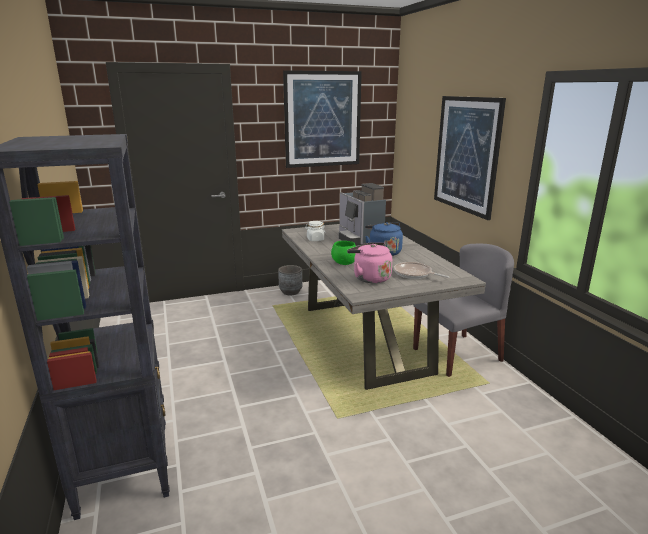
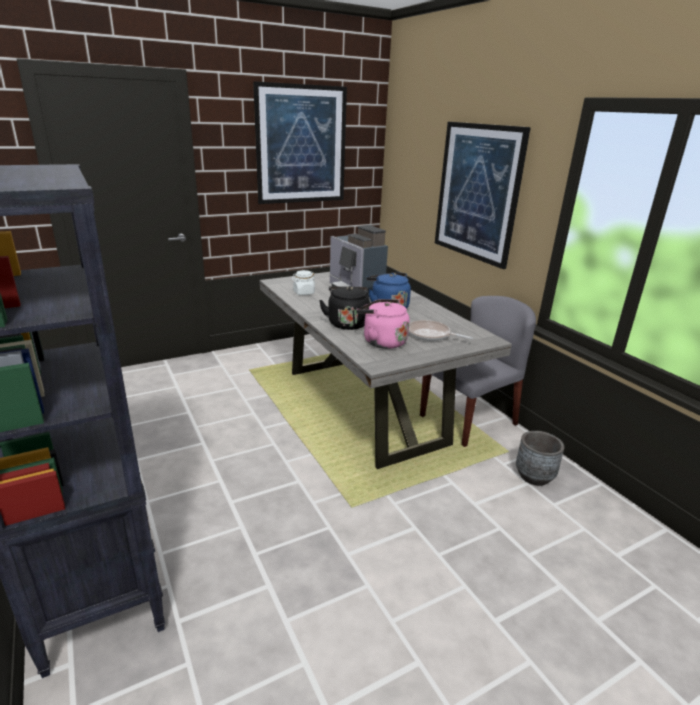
camera: 10 degrees left, 5 degrees up
(290, 292) = (267, 352): grey planter -> grey planter (534, 476)
(344, 263) = (347, 323): green bowl -> black kettle

